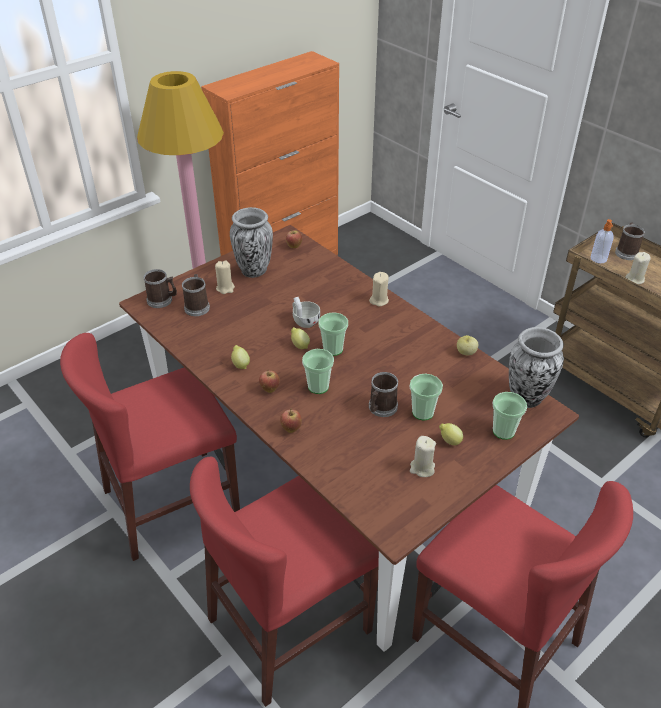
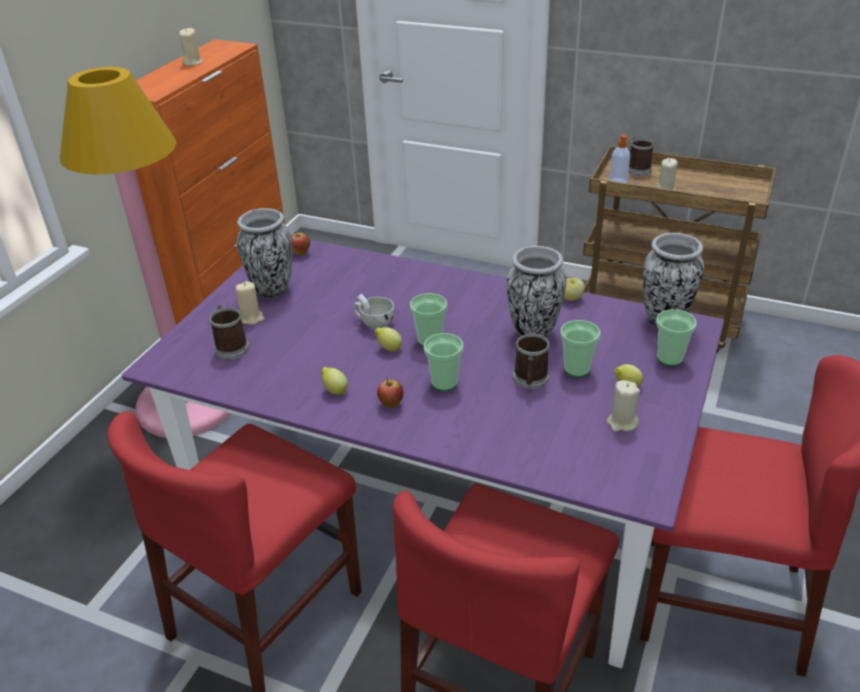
camera: 25 degrees left, 5 degrees down
(162, 300) = (180, 354): mug -> none
(291, 429) = (449, 436): apple -> none
(329, 474) = (435, 506): brown dining table -> purple dining table
(379, 300) = (440, 277): beige candle -> beige candle (192, 63)
(412, 371) = (533, 333): none -> vase

